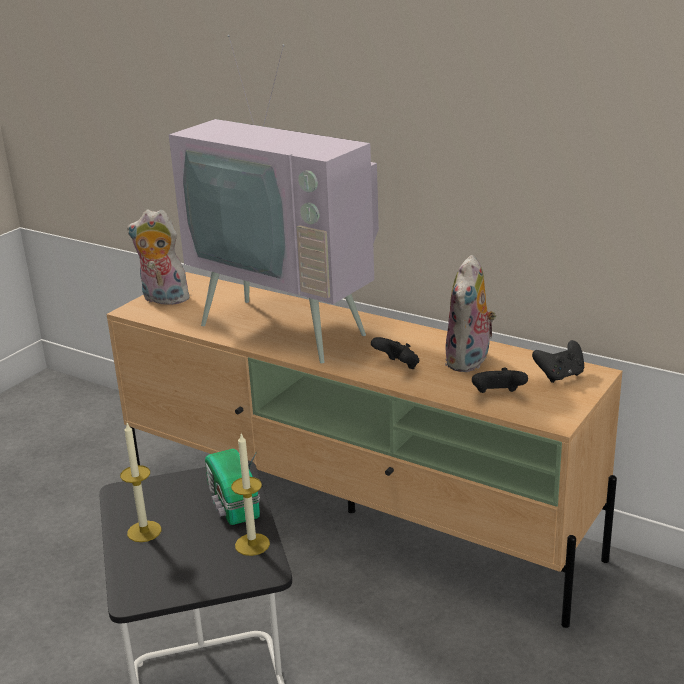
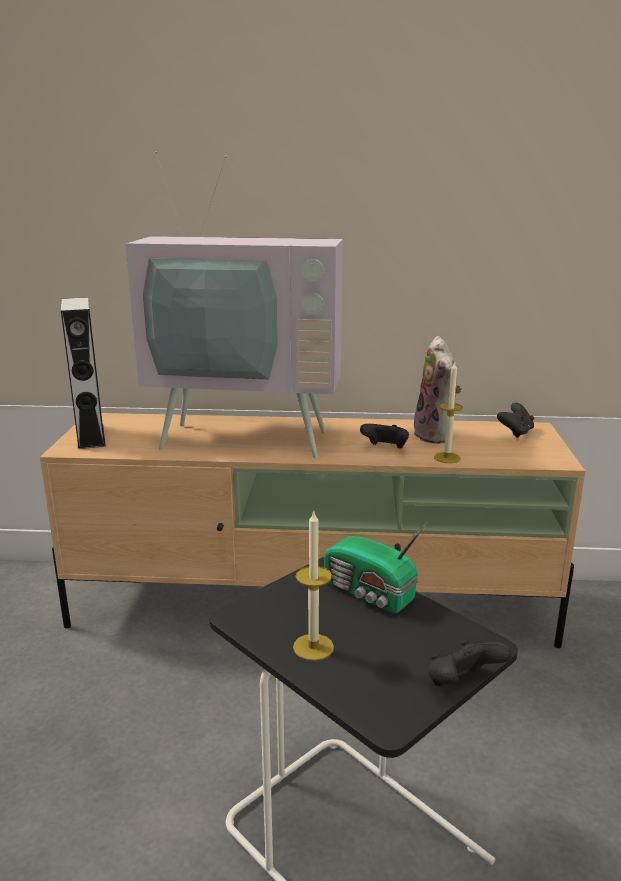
camera: 30 degrees left, 5 degrees down
(162, 299) = (91, 436): plush toy -> grey speaker
(252, 544) = (439, 625): candle -> candle (447, 458)
(497, 396) = (492, 454): black game controller -> black game controller (462, 684)

